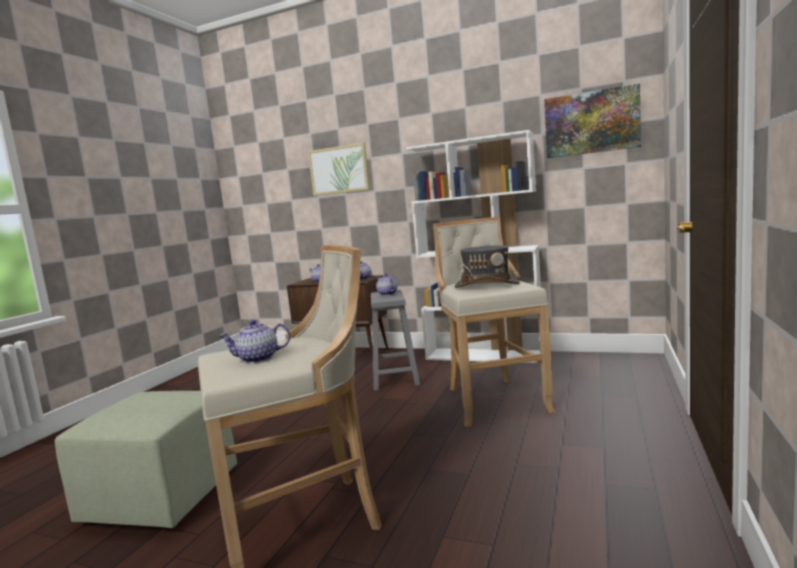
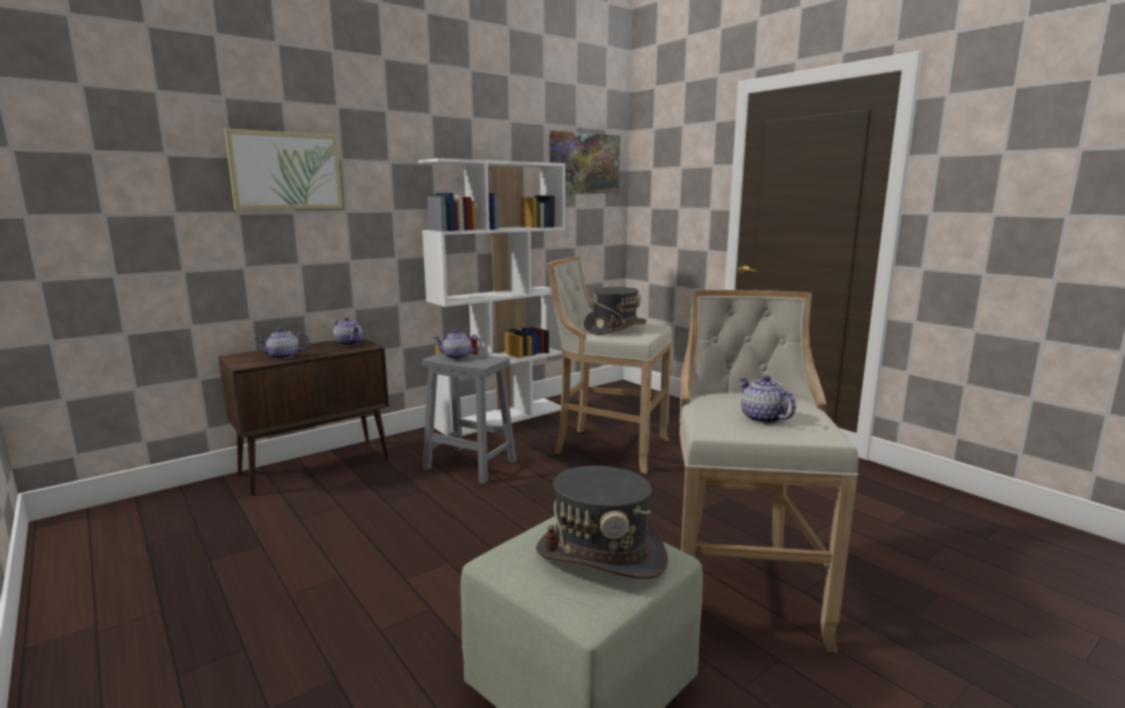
camera: 60 degrees left, 5 degrees up
(144, 409) = (601, 554): none -> grey hat
(258, 358) = (762, 418): teapot -> teapot turned 135 degrees clockwise

